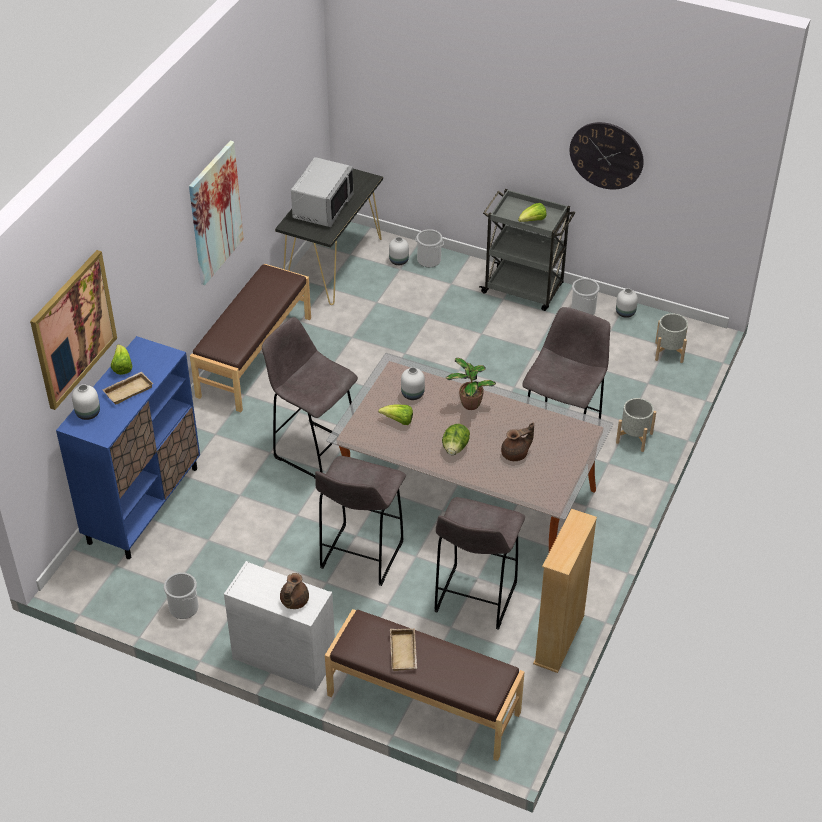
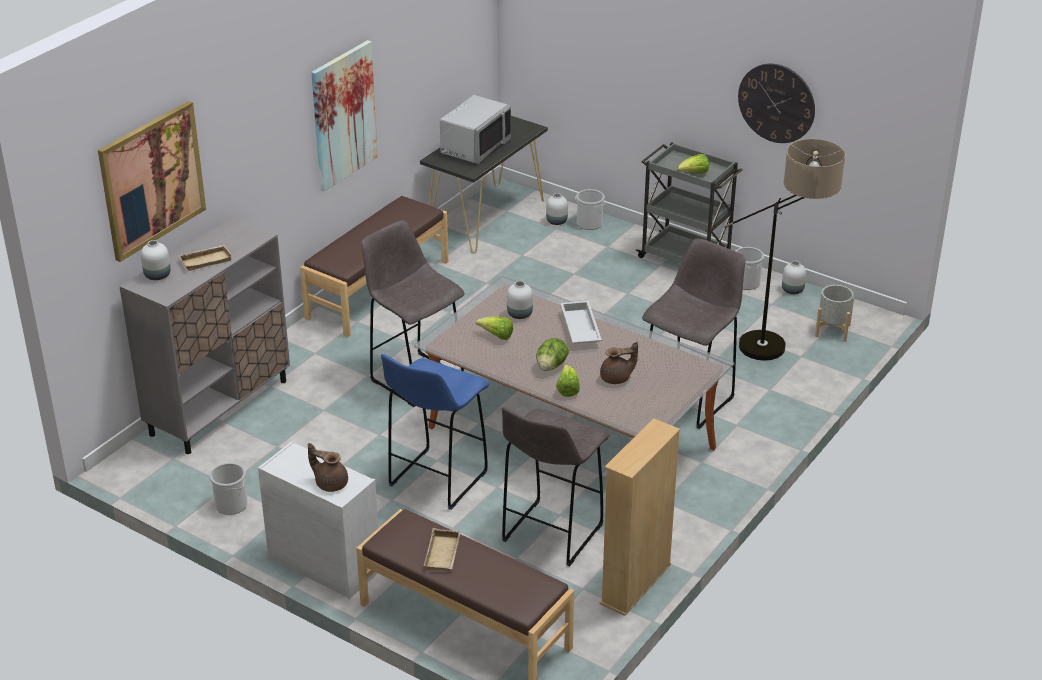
camera: 10 degrees right, 10 degrees down
(122, 367) = (207, 240): lettuce -> lettuce (567, 389)
(143, 504) = (219, 407): blue cabinet -> grey cabinet
(293, 601) = (330, 483): brown teapot -> brown teapot turned 90 degrees clockwise
(360, 557) = (436, 480): grey stool -> blue stool
(469, 403) = (579, 328): potted plant -> white tray
(627, 383) = (778, 353): none -> floor lamp
(634, 438) = (772, 405): grey planter -> none

